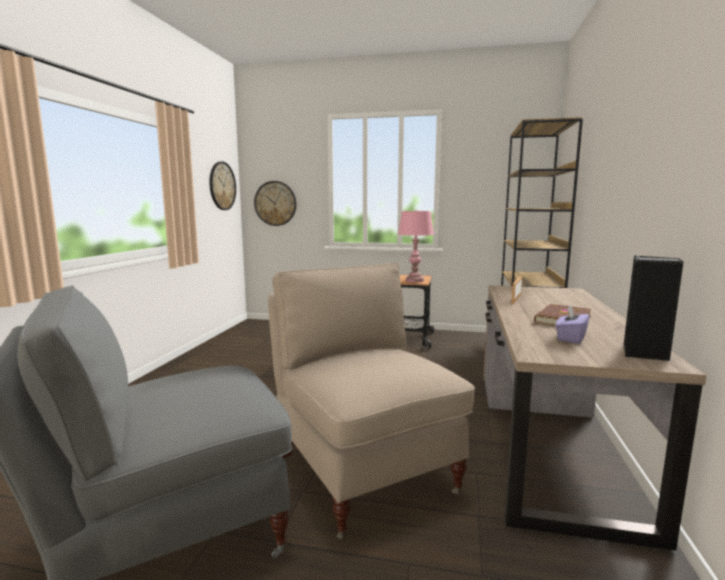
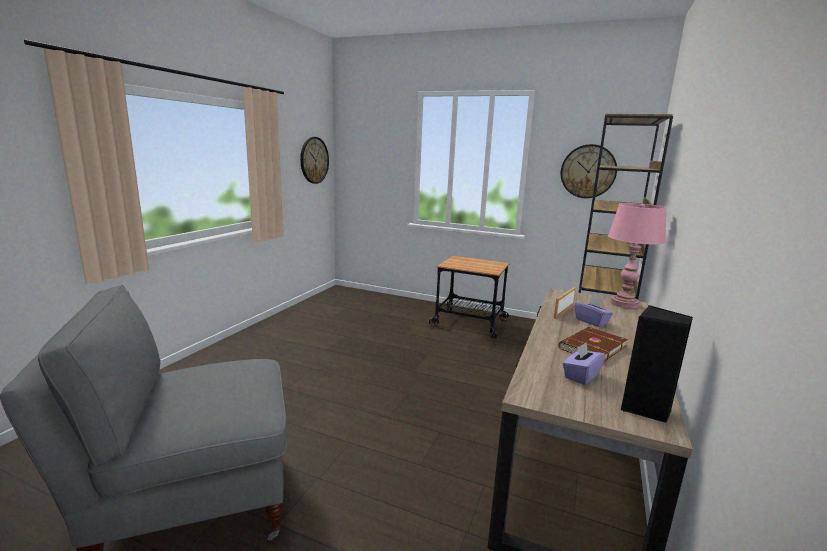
camera: 10 degrees right, 5 degrees up
(275, 203) = (365, 177): wall clock -> wall clock (588, 171)
(363, 471) = (378, 466): beige chair -> none
(414, 281) = (487, 268): pink table lamp -> pink table lamp (624, 304)
(546, 303) = (591, 321): none -> purple tissue box

